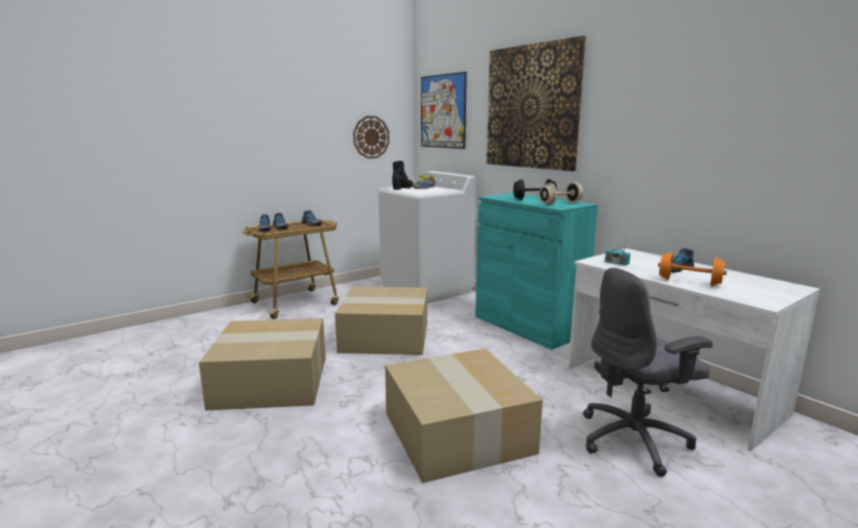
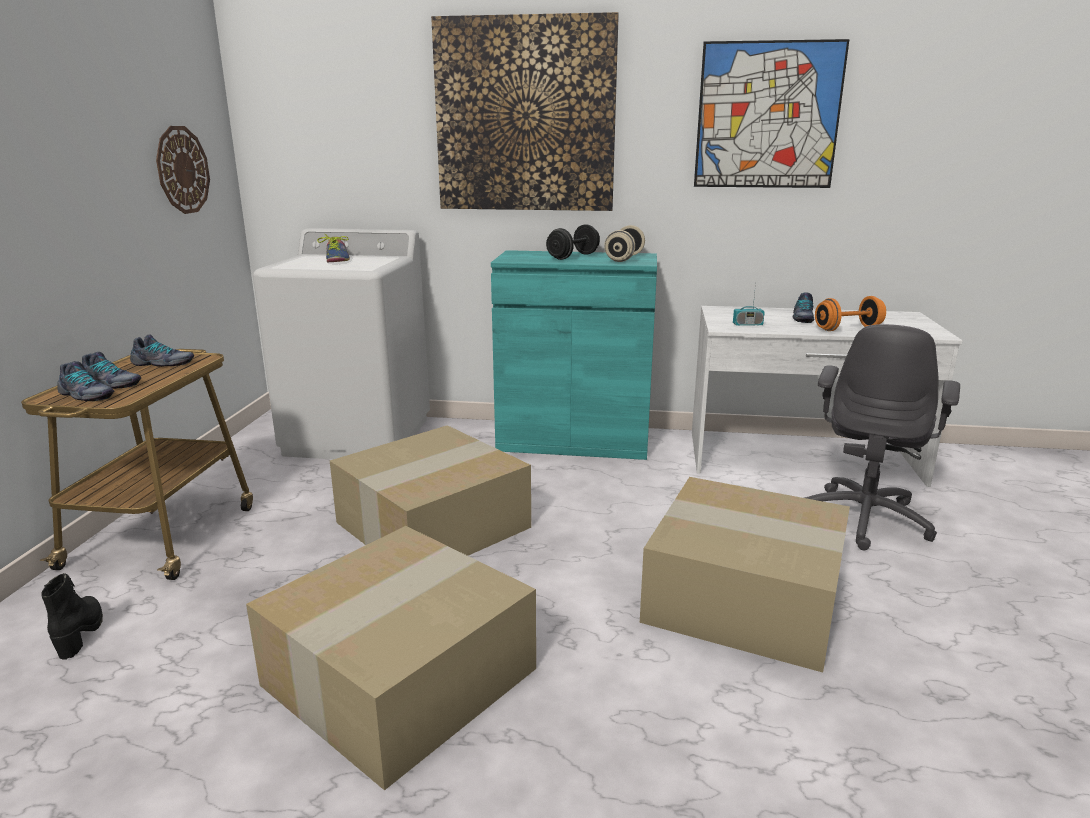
camera: 45 degrees left, 5 degrees up
(403, 188) = (304, 264): black boot -> black boot (81, 633)
(442, 111) = (317, 119): picture -> picture (767, 116)

